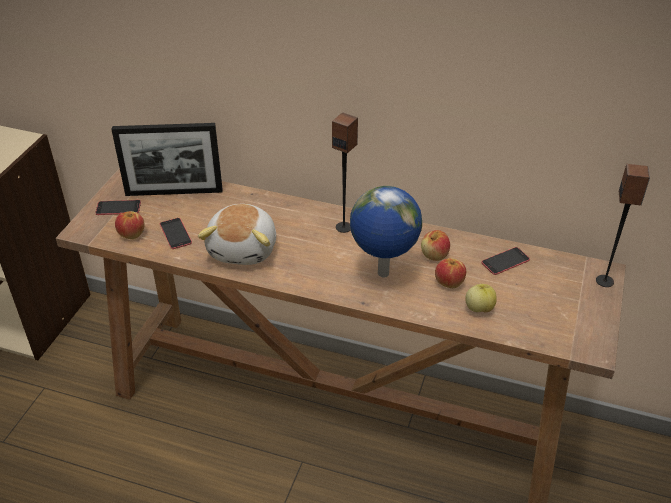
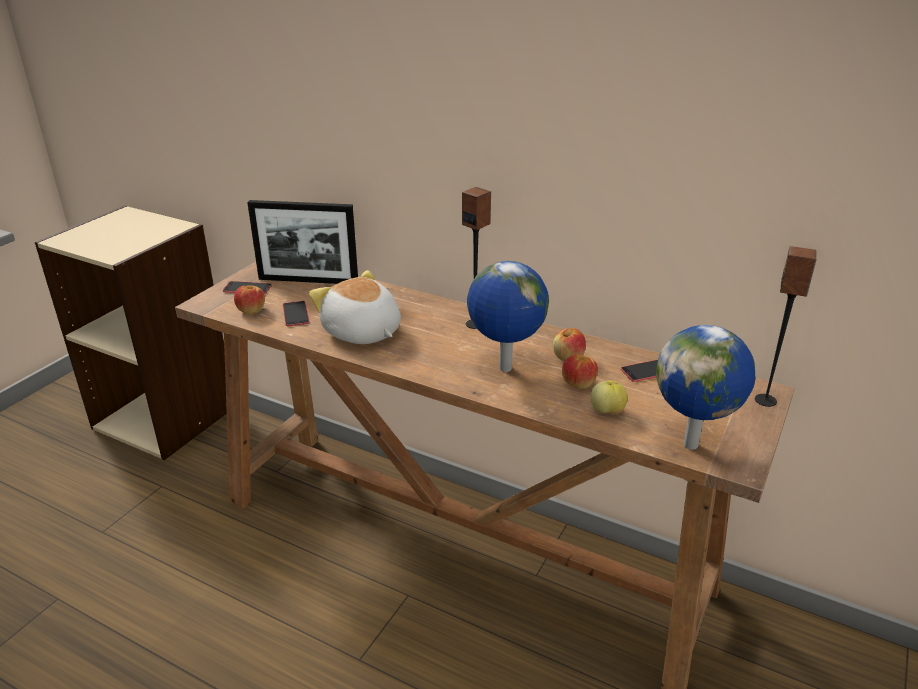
camera: 10 degrees right, 10 degrees down
(244, 249) = (361, 333): plush toy -> plush toy turned 120 degrees clockwise
(554, 334) = (693, 445): none -> globe

